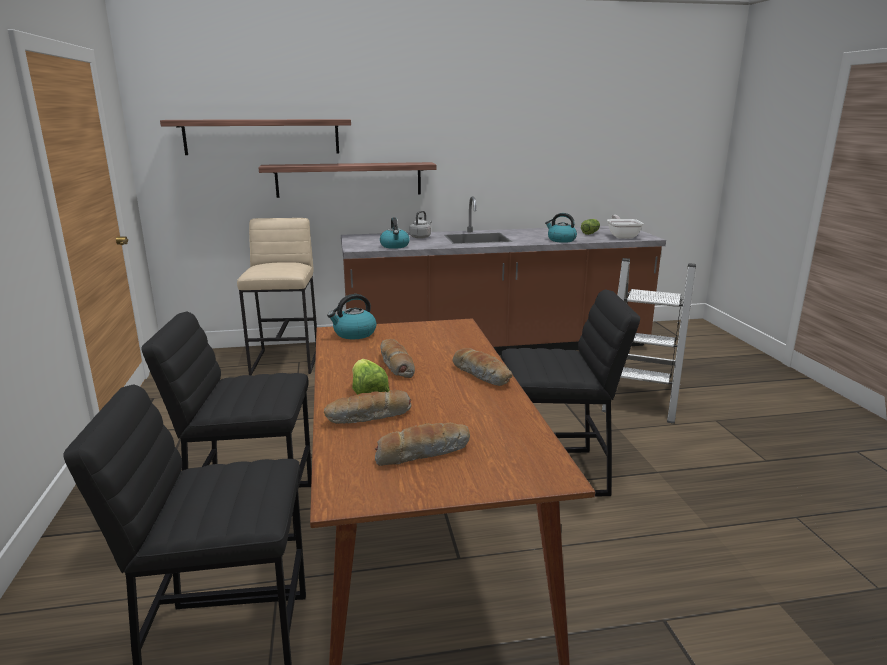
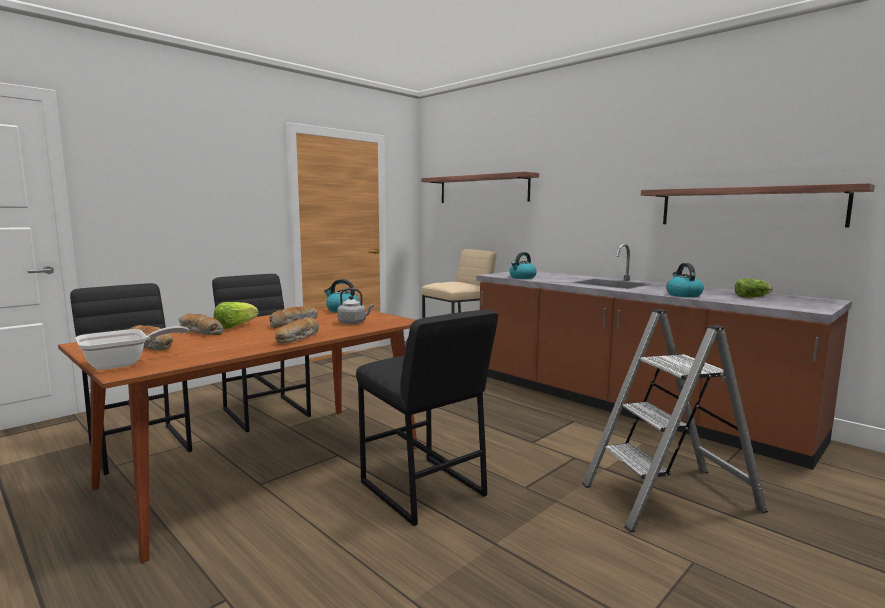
camera: 55 degrees right, 10 degrees down
(349, 179) = (535, 223): shelf -> shelf (748, 207)
(421, 237) = (567, 277): grey kettle -> grey kettle (353, 323)
(622, 236) = (781, 304): frying pan -> frying pan (123, 364)

